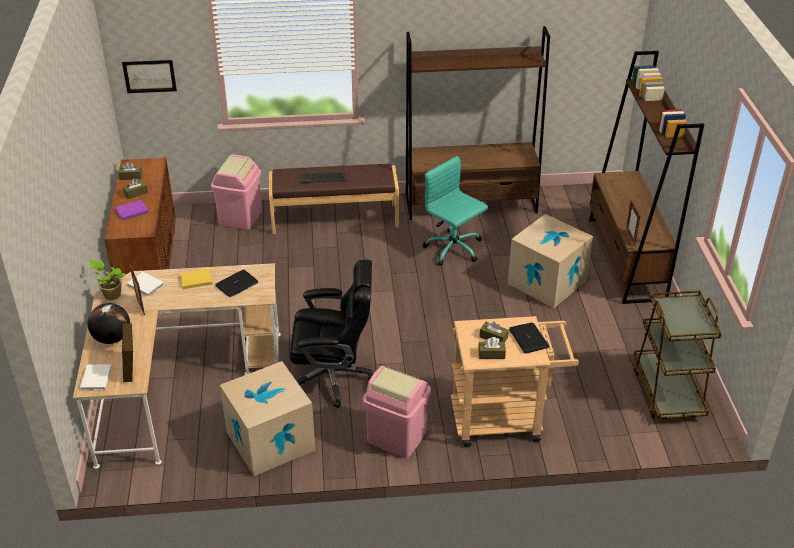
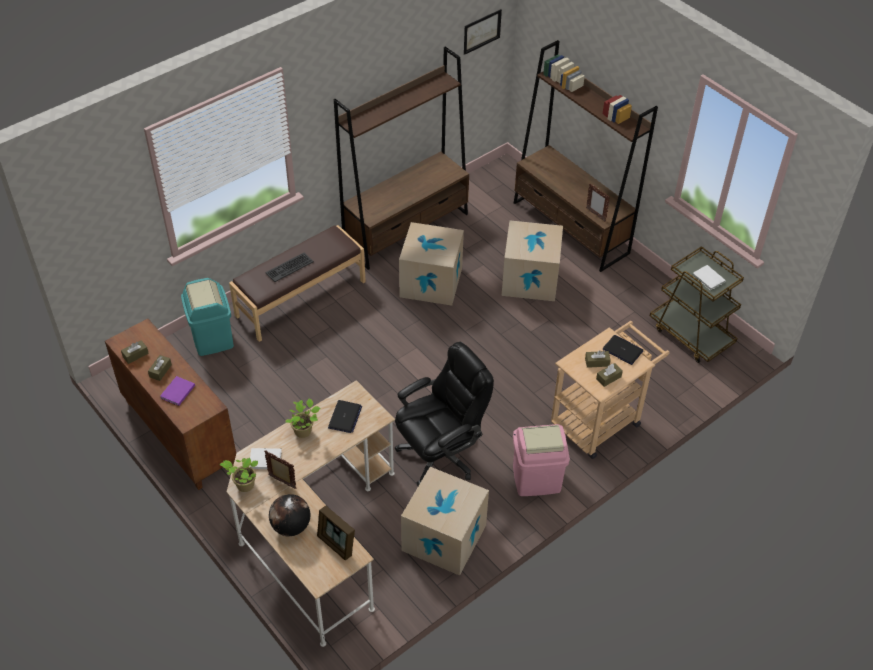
camera: 35 degrees left, 10 degrees up
(95, 379) = (317, 571): white book -> white book (708, 279)
(149, 76) = (97, 243): picture -> picture (482, 31)
(195, 279) = (304, 431): yellow book -> potted plant
(240, 217) = (212, 338): pink trash can -> turquoise trash can
(454, 249) = (431, 282): turquoise office chair -> cardboard box

